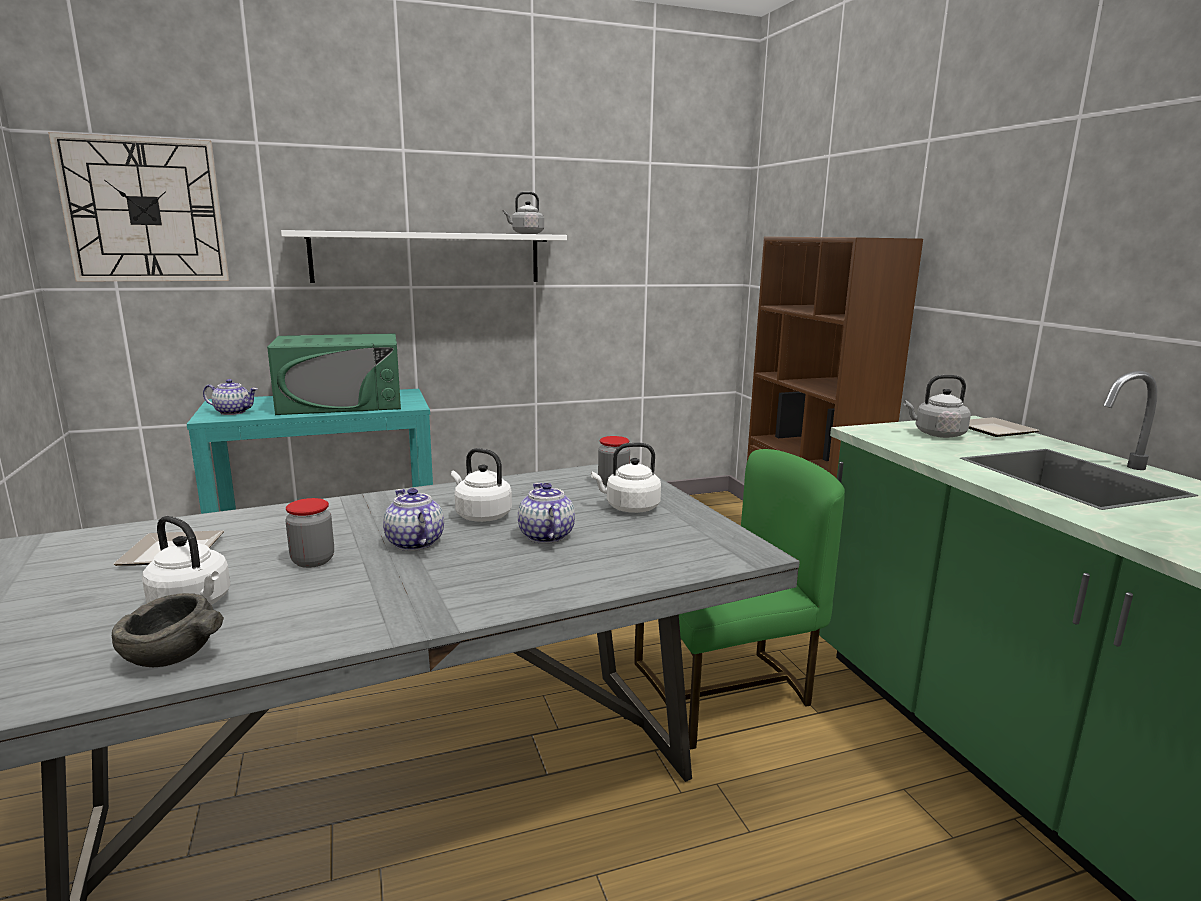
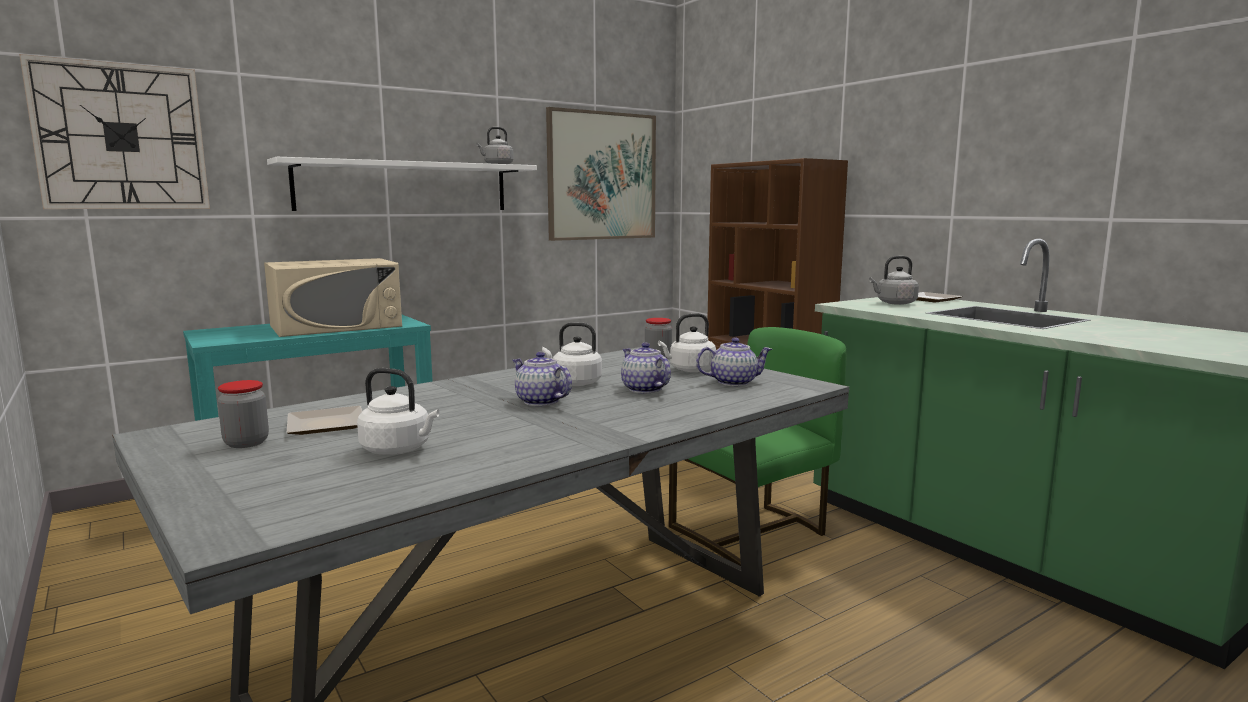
camera: 15 degrees left, 5 degrees down
(170, 657) = (428, 477): grey bowl -> none
(233, 412) = (231, 337): teapot -> teapot (733, 382)
(313, 561) = (467, 418): jar -> jar (246, 443)
(341, 403) = (336, 326): green microwave -> beige microwave
(654, 244) = (602, 176): none -> picture

